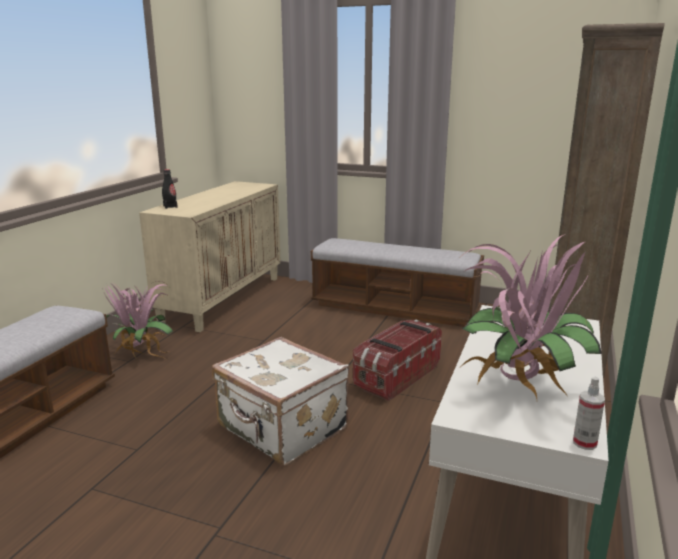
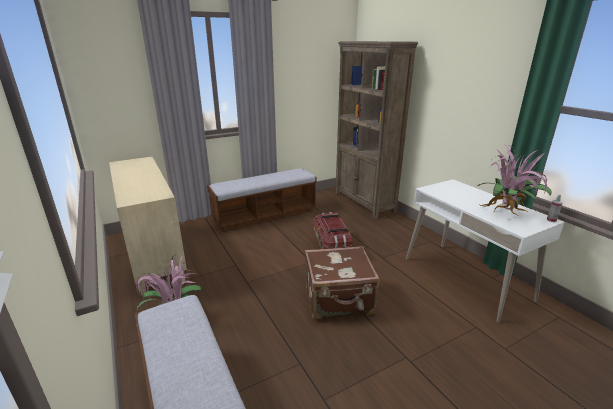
camera: 50 degrees left, 5 degrees up
(170, 206) = (129, 195): black bottle -> none
(282, 429) = (339, 300): white suitcase -> brown suitcase

